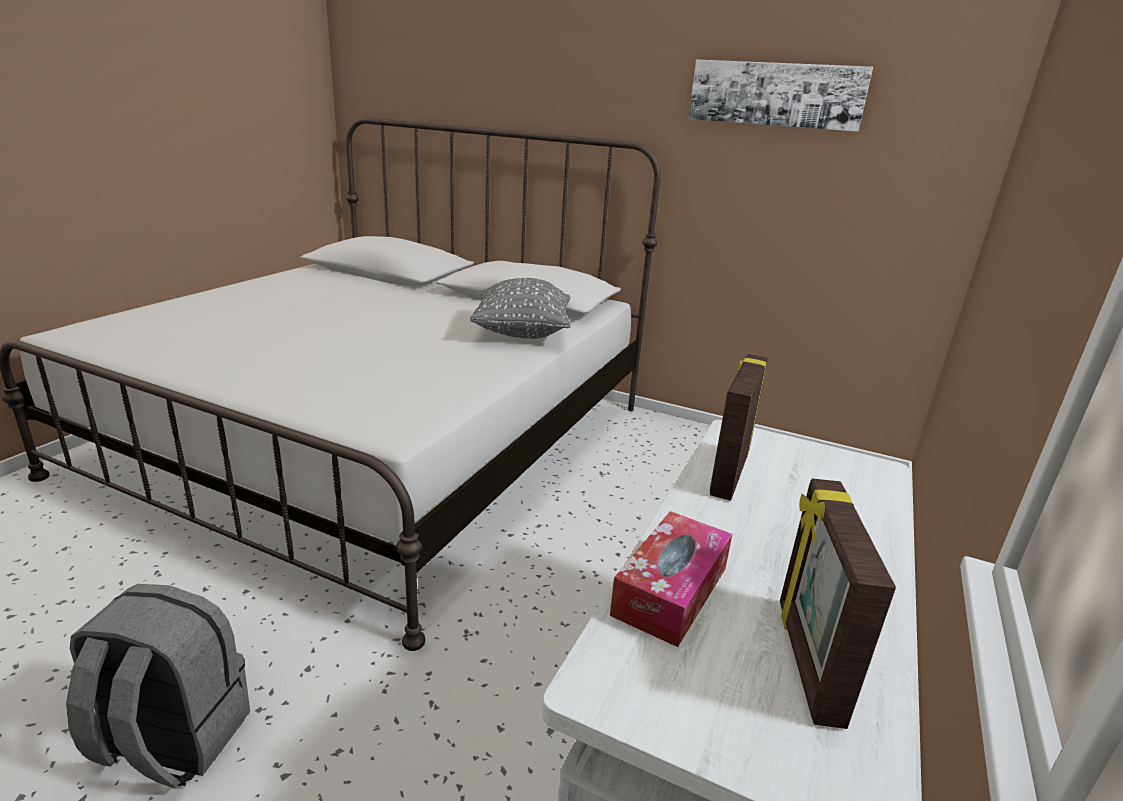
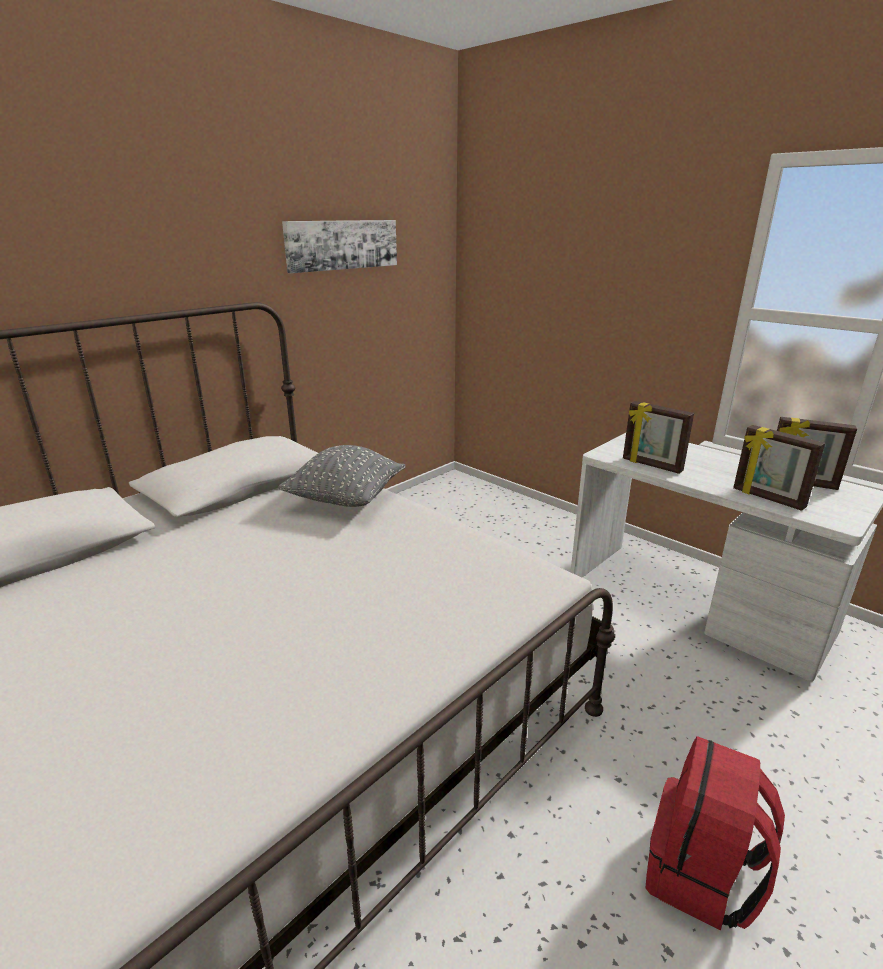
camera: 70 degrees left, 0 degrees up
(172, 740) = (701, 875): grey backpack -> red backpack
(670, 591) = (767, 498): tissue box -> picture frame

